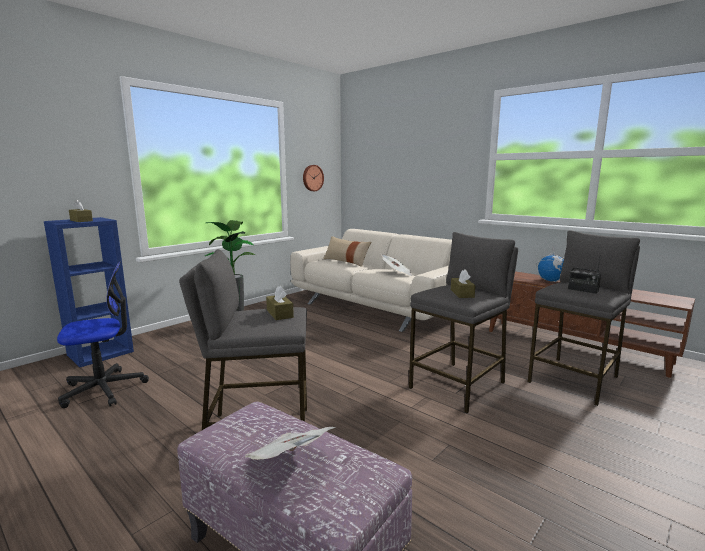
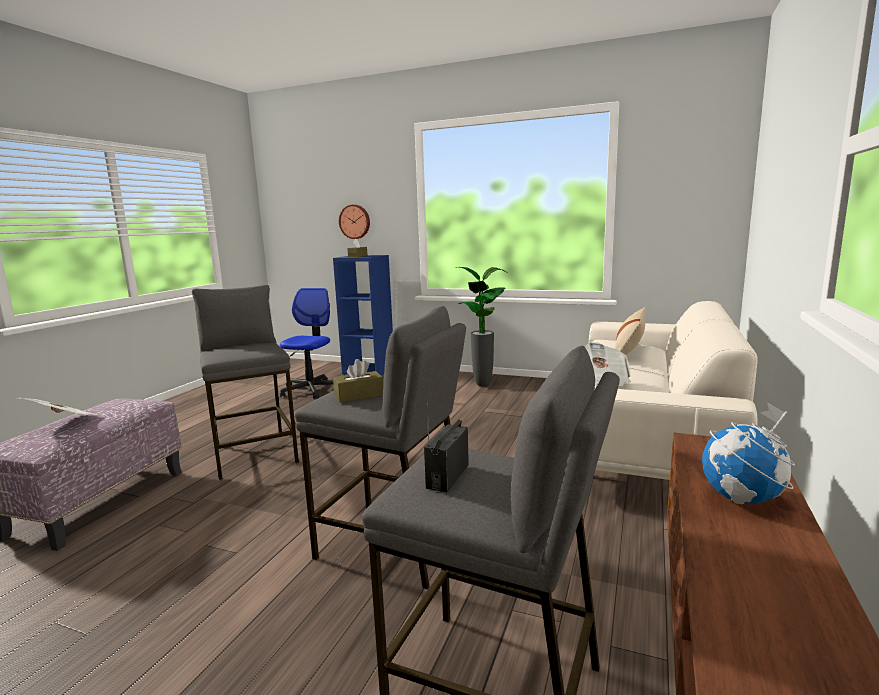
camera: 70 degrees right, 0 degrees up
(104, 389) = (311, 390): office chair -> office chair turned 120 degrees counterclockwise
(279, 314) = (251, 350): brown tissue box -> none
(312, 178) = (673, 212): wall clock -> wall clock (355, 221)

